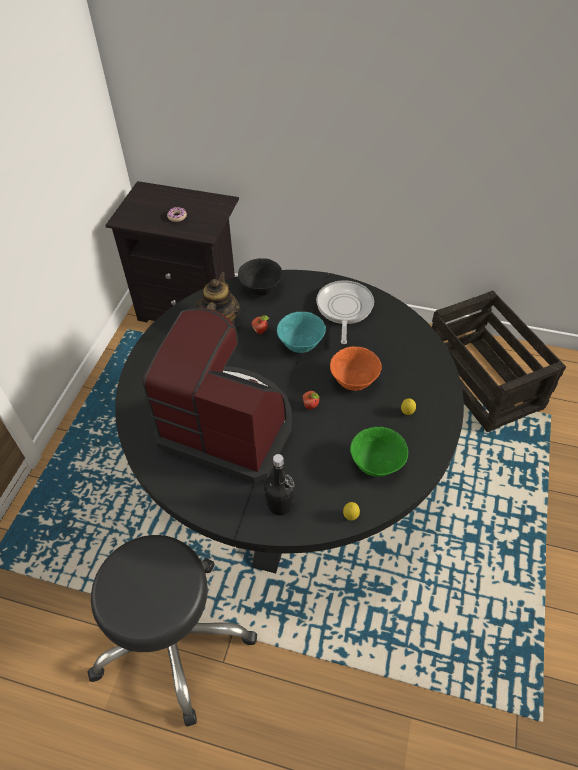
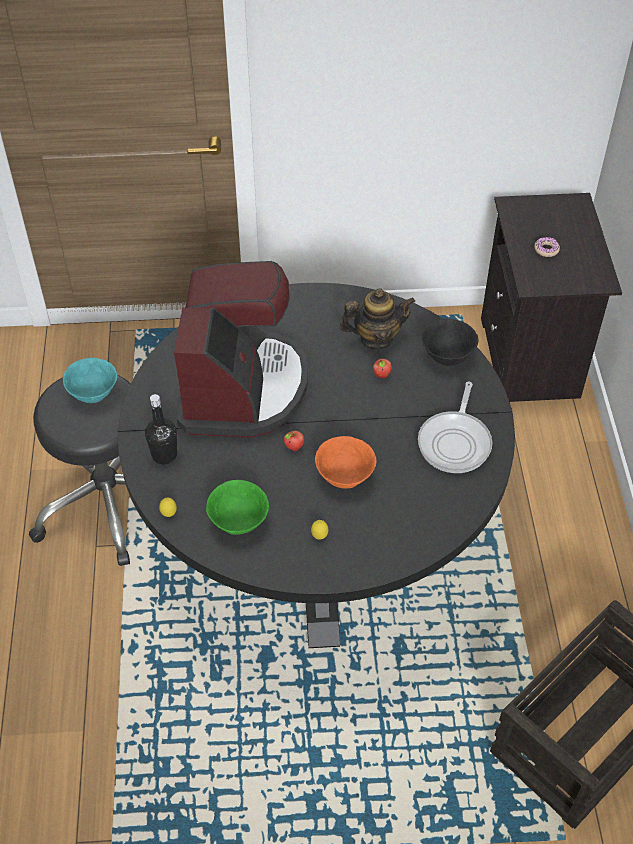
camera: 70 degrees right, 0 degrees up
(301, 345) = (378, 416): turquoise bowl -> turquoise bowl (94, 394)
(344, 309) = (455, 442): frying pan -> frying pan turned 120 degrees clockwise

